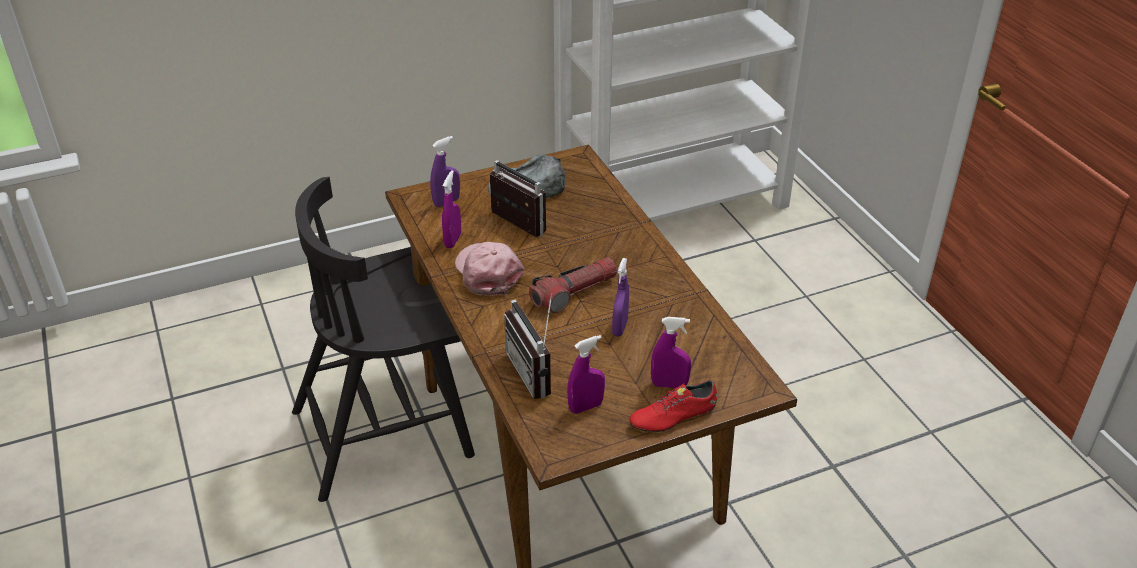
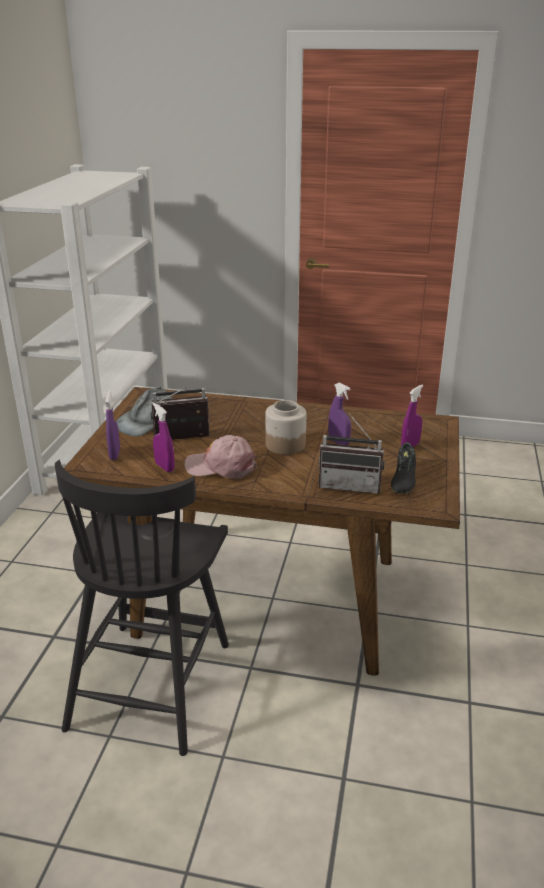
camera: 55 degrees left, 10 degrees down
(574, 293) = (285, 444): flashlight -> jar
(586, 407) = (403, 479): purple spray bottle -> black shoe
(673, 417) = (440, 455): red shoe -> none

